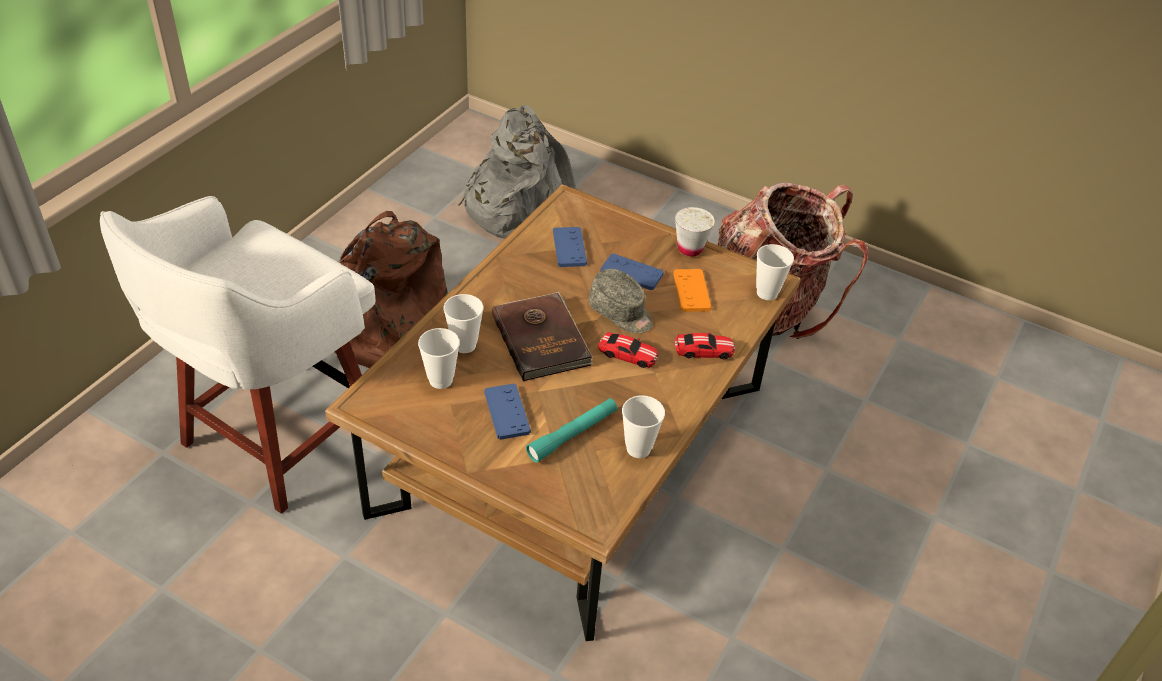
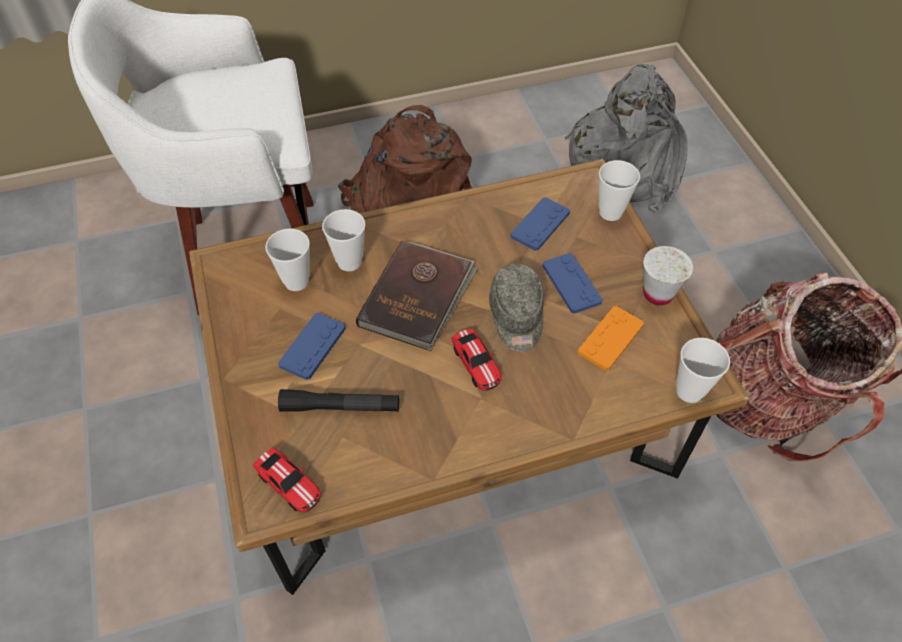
camera: 45 degrees right, 10 degrees up
(572, 435) = (340, 407): turquoise flashlight -> black flashlight
(638, 448) = (380, 463): cup -> cup (610, 212)
(703, 350) = (552, 408): toy car -> toy car (288, 483)

